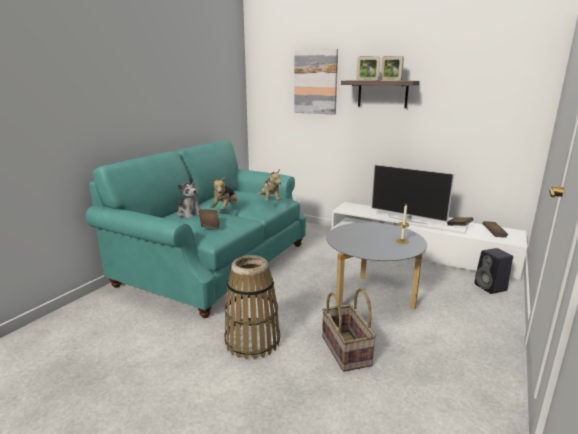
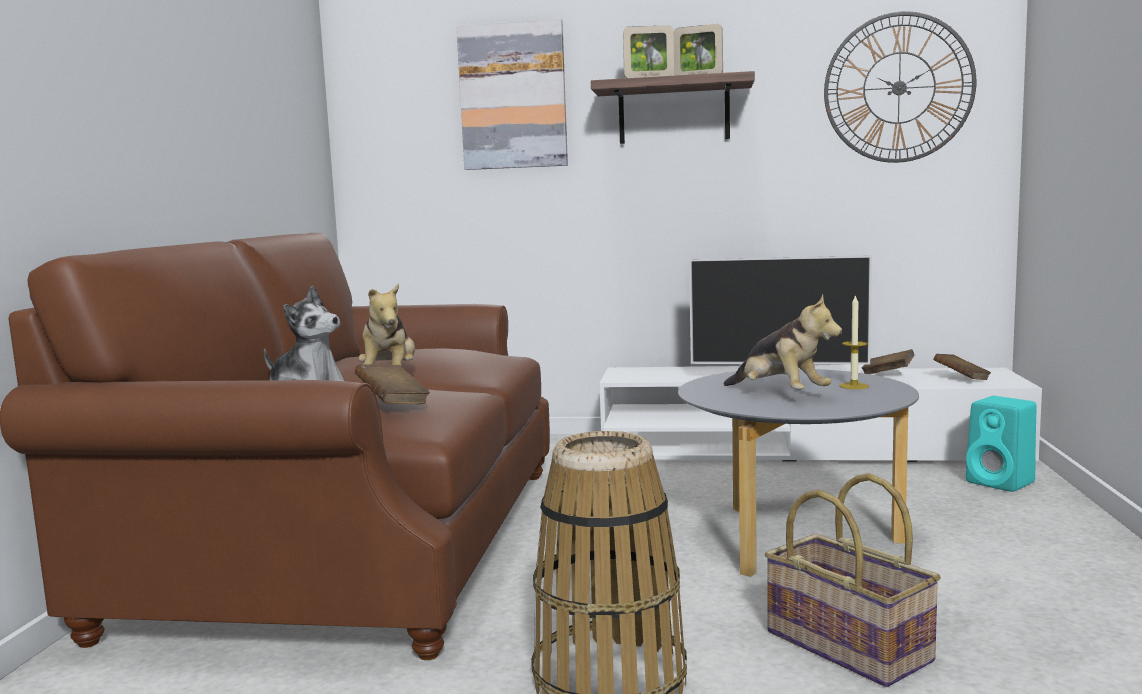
camera: 20 degrees left, 10 degrees down
(216, 263) = (356, 542): turquoise sofa -> brown sofa
(270, 200) = (486, 354): plush toy -> plush toy (780, 395)
(491, 288) = (1002, 483): black speaker -> turquoise speaker
(492, 89) = (899, 88): none -> wall clock

